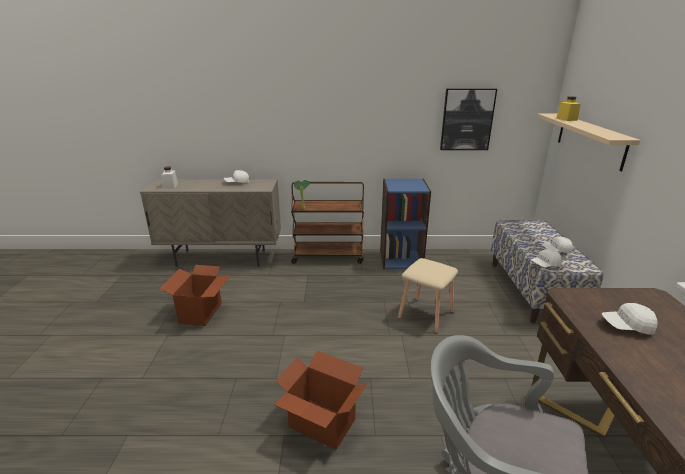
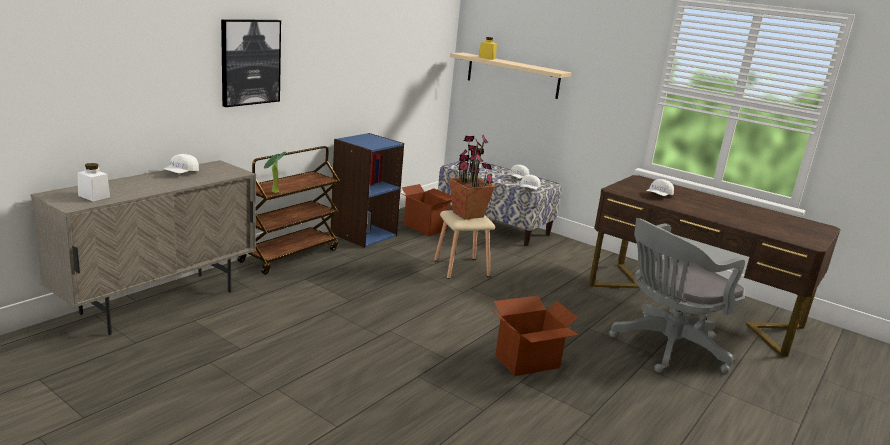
camera: 55 degrees left, 5 degrees down
(201, 313) = (268, 356): cardboard box -> cardboard box (425, 227)
(430, 268) = (467, 214): none -> potted plant
(467, 119) = (398, 62): picture -> picture (250, 62)

